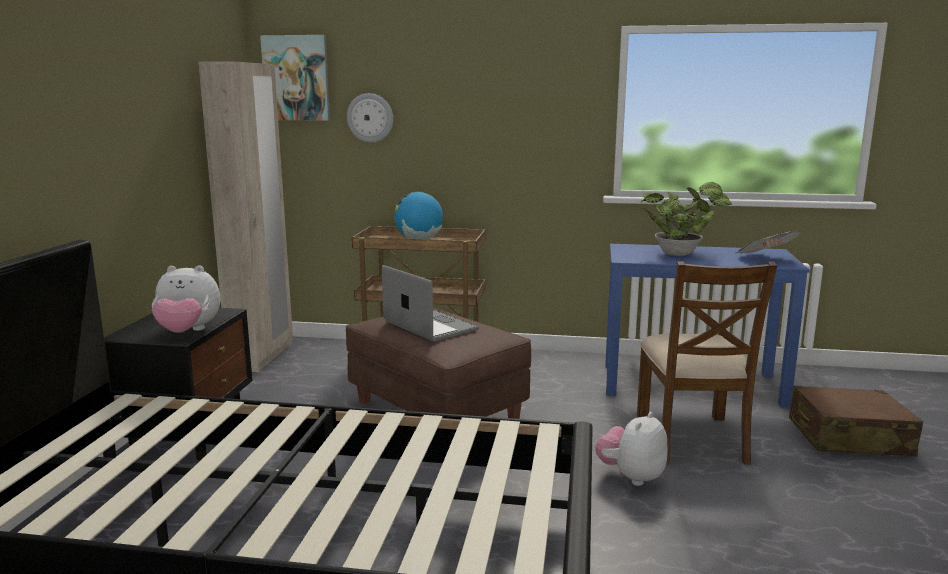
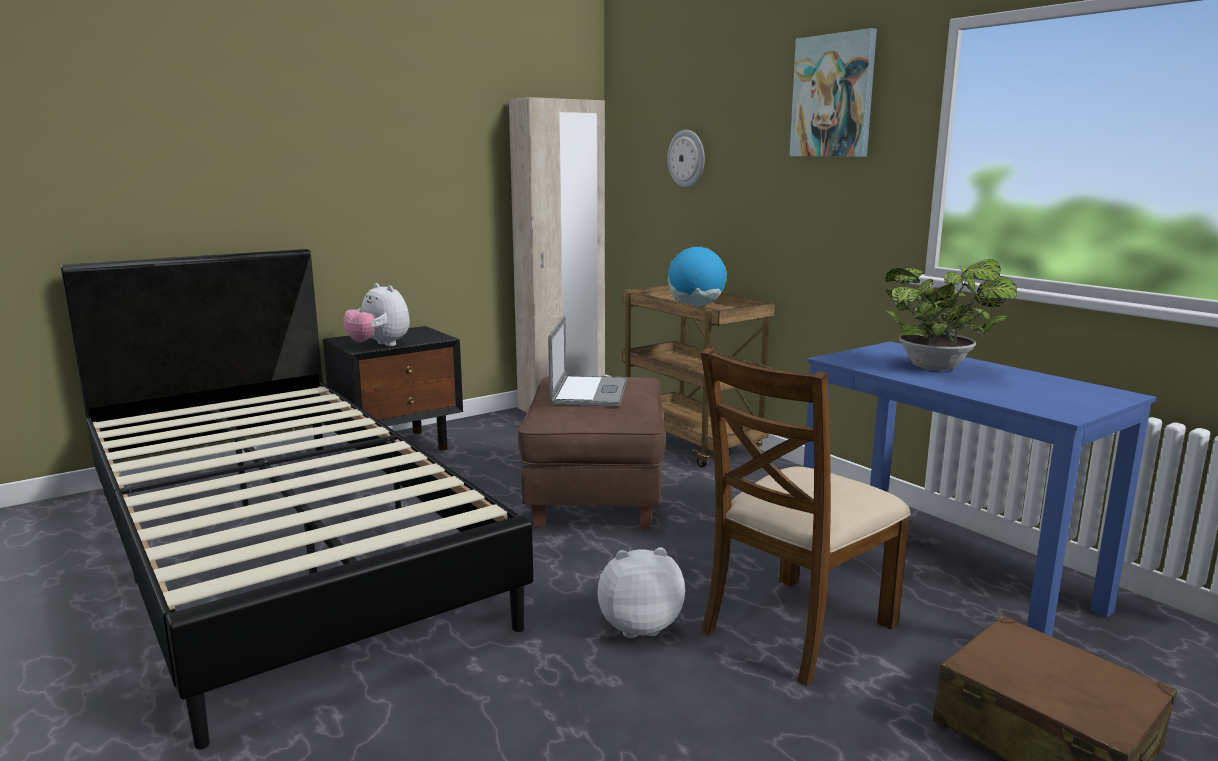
camera: 45 degrees right, 0 degrees up
(296, 78) = (634, 115): picture -> picture (833, 96)
(765, 259) = (1054, 398): newspaper -> none

